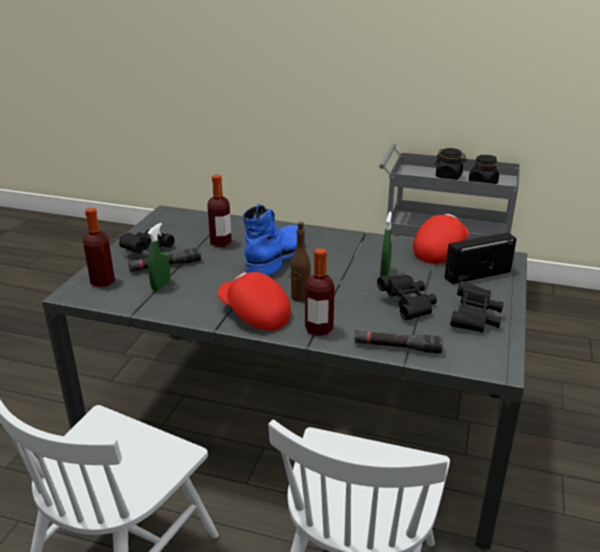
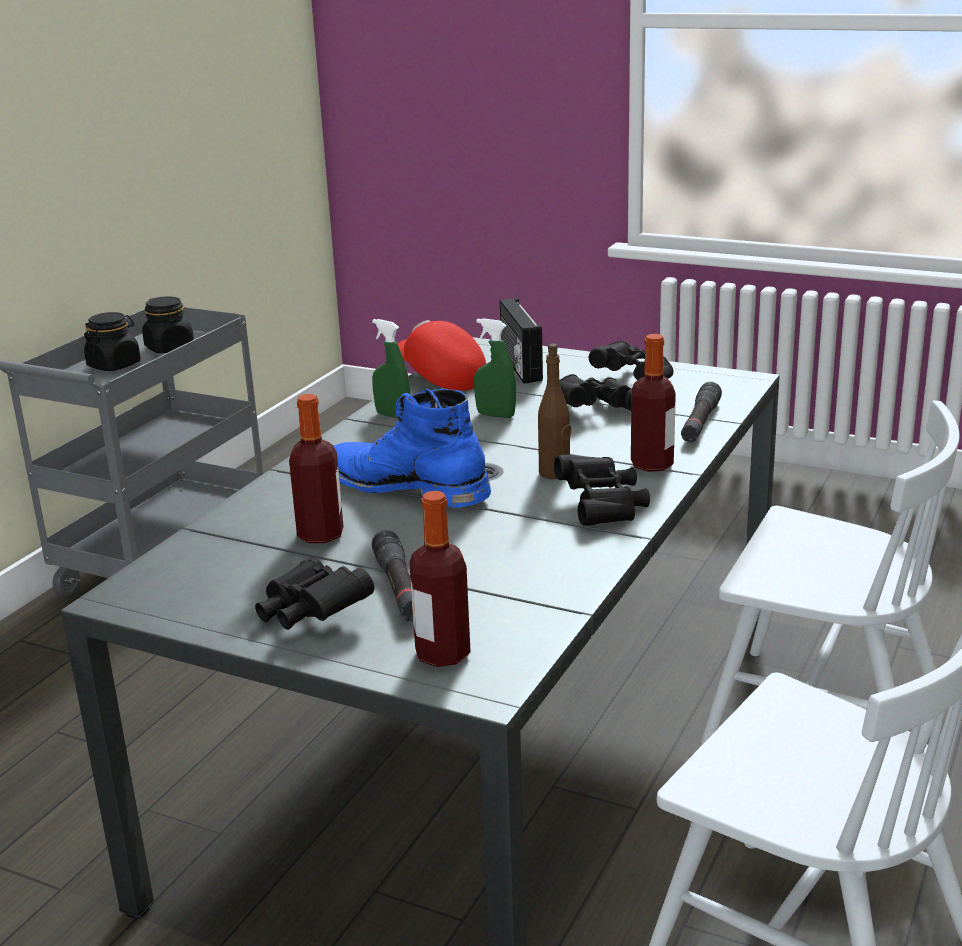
camera: 80 degrees left, 5 degrees down
(161, 285) = (480, 589): green spray bottle -> green spray bottle (393, 415)
(254, 314) = (602, 507): red cap -> black binoculars

